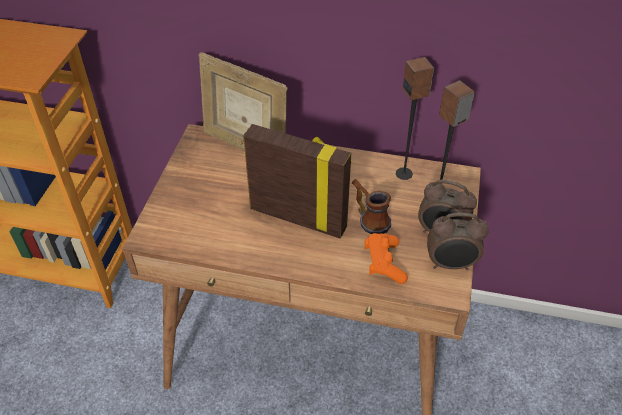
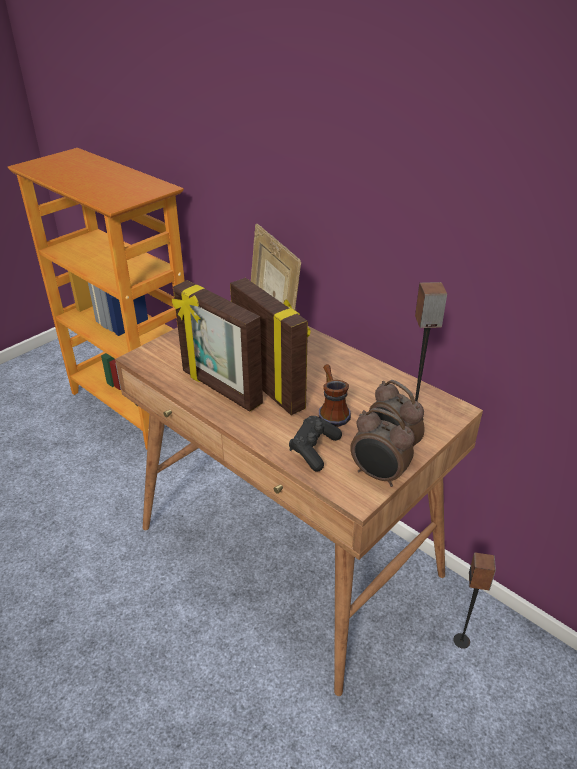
camera: 30 degrees right, 10 degrees down
(255, 238) = (220, 388): none -> picture frame
(384, 263) = (314, 450): orange game controller -> black game controller
(404, 173) = (398, 388): speaker -> speaker (462, 641)

